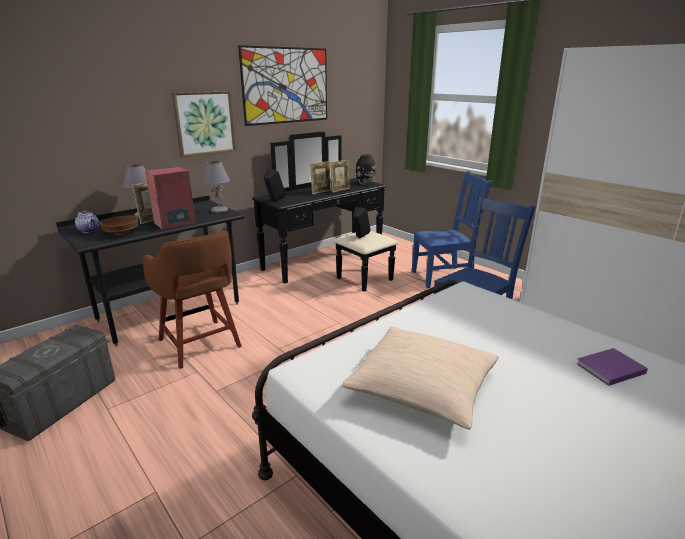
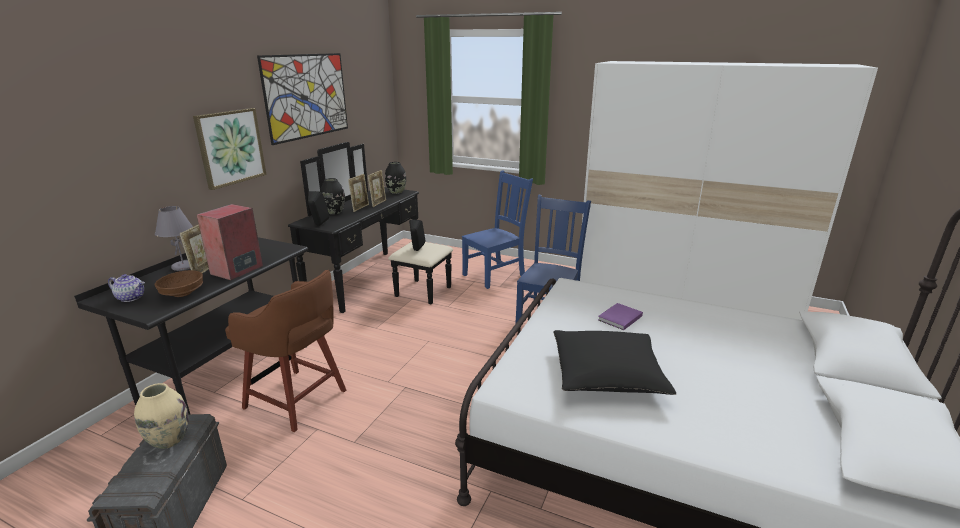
camera: 25 degrees left, 0 degrees up
(61, 343) = (169, 440): none -> beige vase
(219, 210) = (274, 246): grey table lamp -> none
(296, 193) = (334, 212): none -> black vase
(422, 387) = (607, 374): beige pillow -> black pillow
(608, 368) = (711, 325): purple book -> purple book (619, 318)

